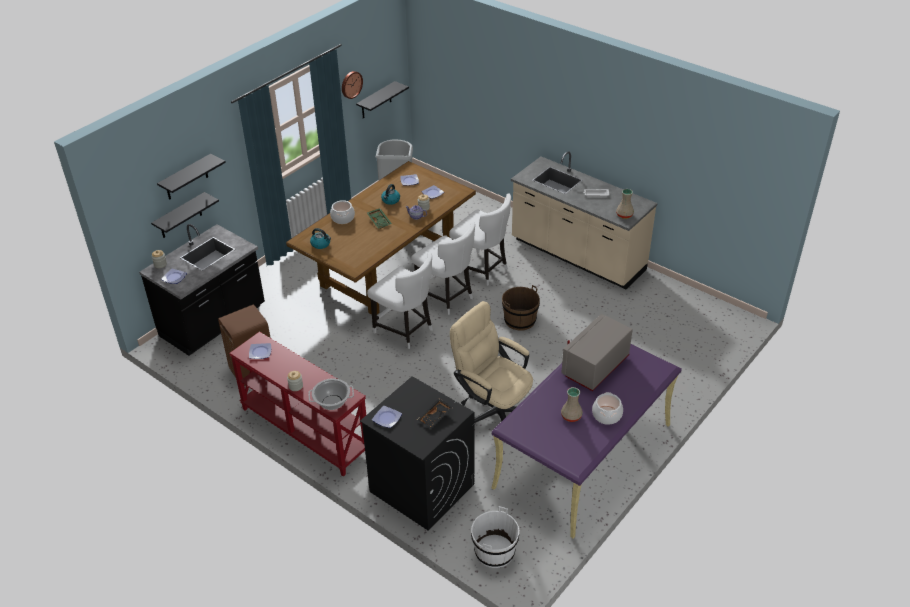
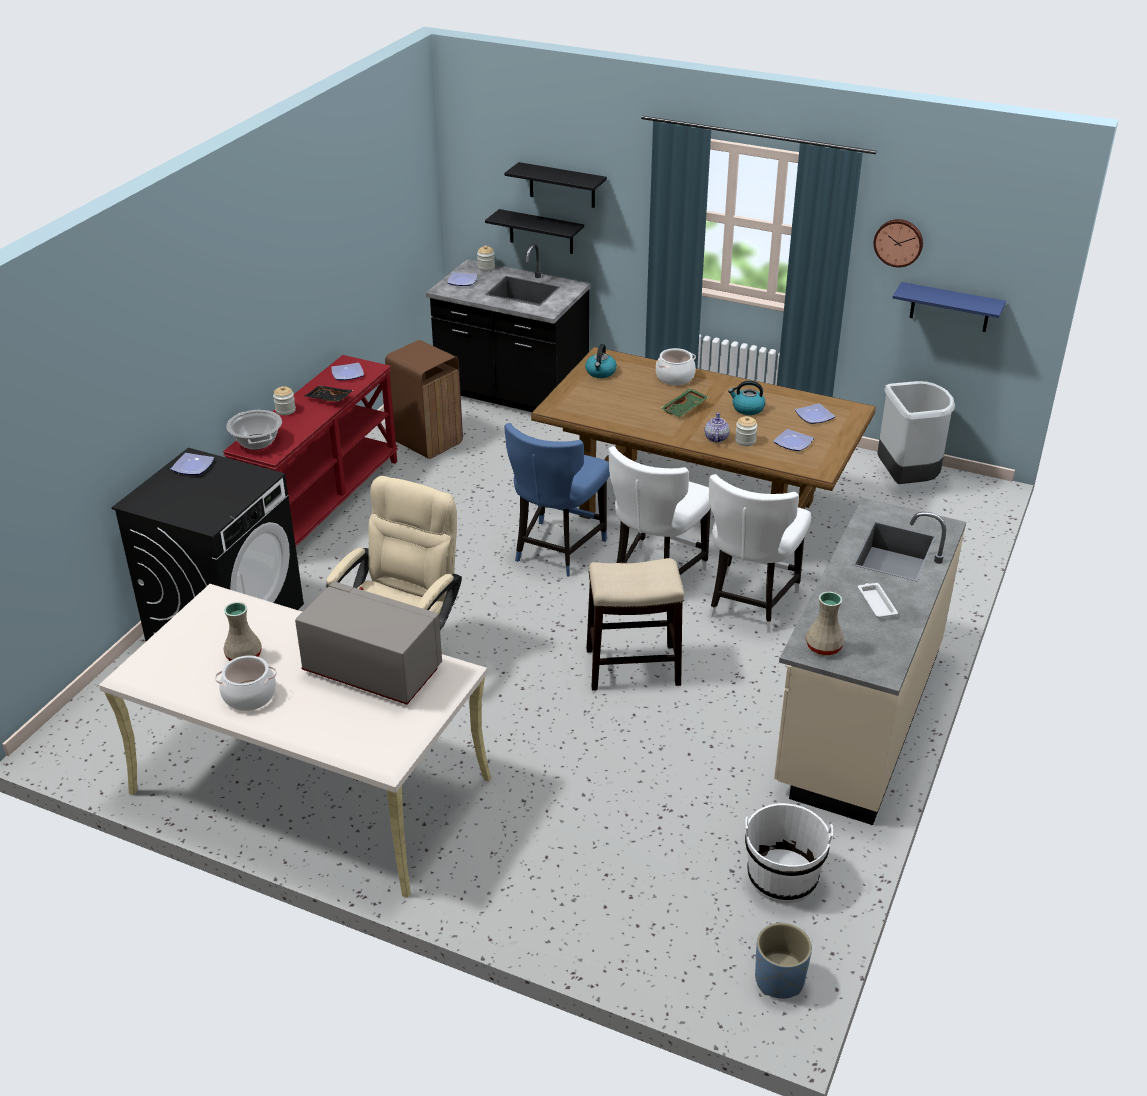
camera: 75 degrees right, 5 degrees down
(376, 101) = (950, 307): black shelf -> blue shelf
(405, 330) = (556, 550): white chair -> blue chair
(435, 417) = (197, 505): black tray -> black tray (328, 399)
(494, 552) = (105, 712): white bucket -> white bucket (782, 877)
(520, 320) = (632, 667): brown bucket -> stool
(583, 456) = (309, 785): purple desk -> beige desk
(729, 316) = (779, 980): none -> blue planter

